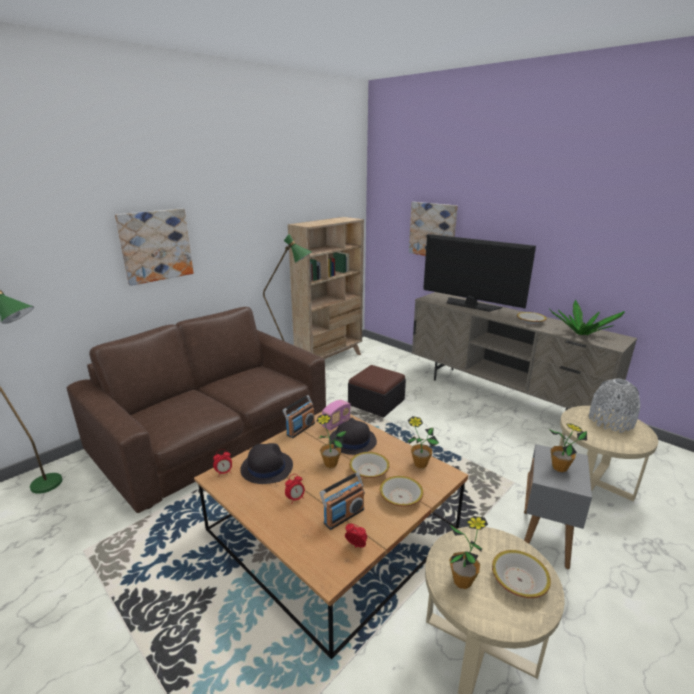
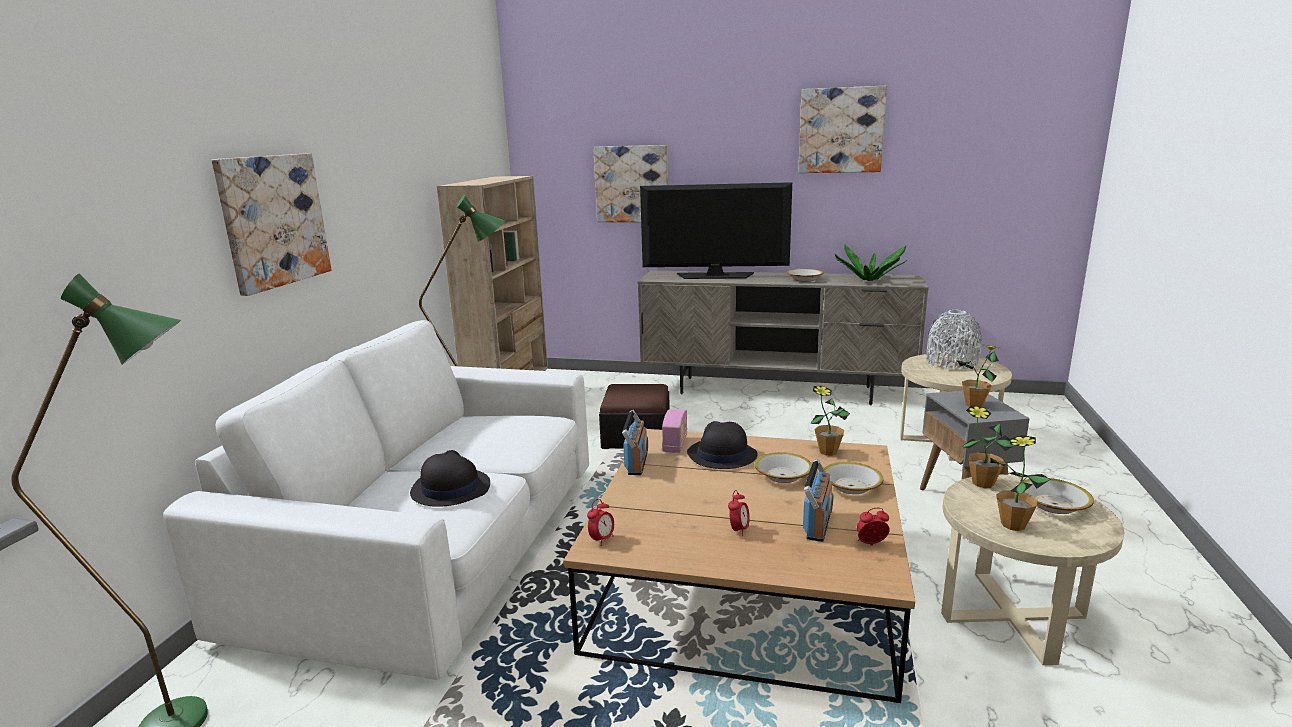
camera: 30 degrees left, 5 degrees down
(213, 434) = (435, 543): brown sofa -> white sofa
(266, 467) = (653, 514): black hat -> black hat (450, 489)
(330, 463) = (729, 484): potted plant -> potted plant (982, 483)
(587, 208) = (841, 130): none -> picture

